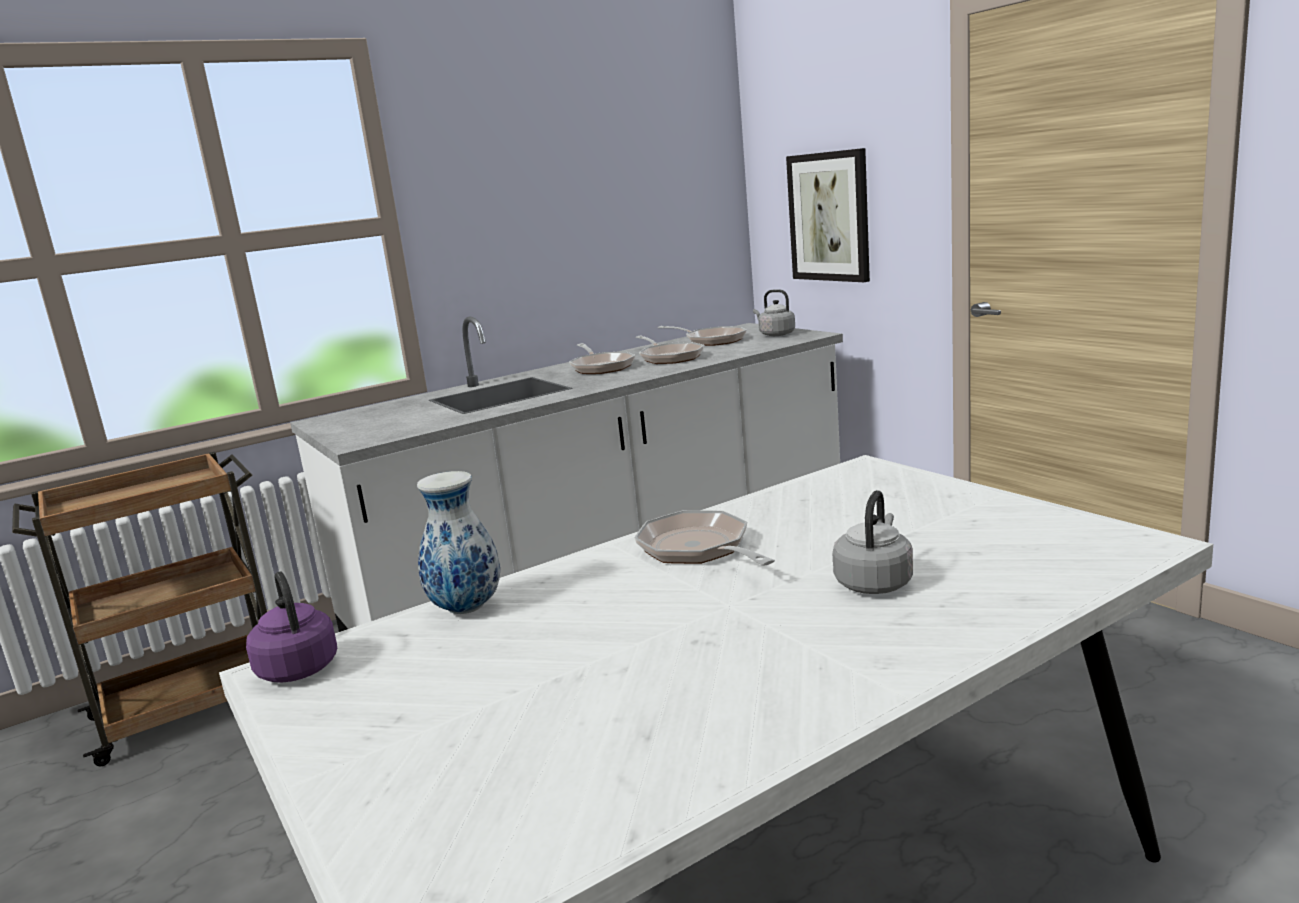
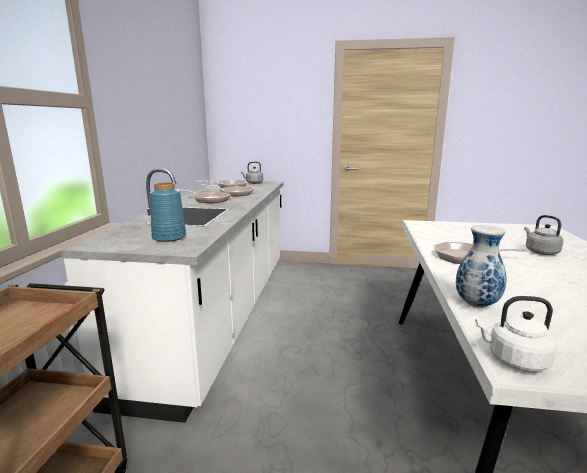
camera: 50 degrees left, 0 degrees up
(297, 667) = (514, 360): purple kettle -> white kettle
(390, 424) = (170, 237): none -> blue vase
(829, 217) = (264, 129): picture -> none

